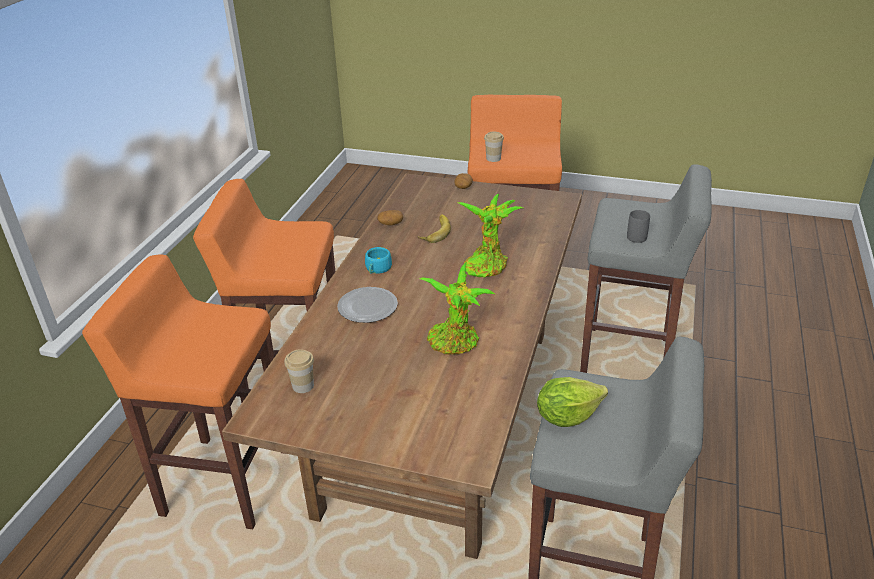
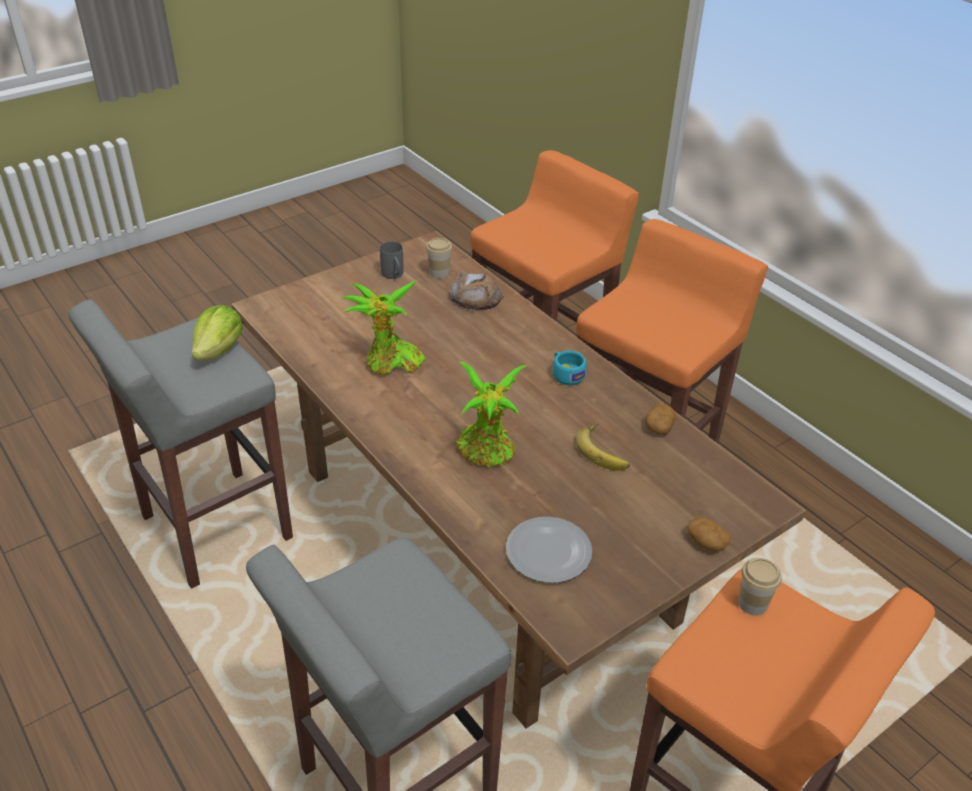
camera: 125 degrees right, 5 degrees up
(322, 347) = (476, 297): none -> bread
(367, 306) = (506, 341): plate -> plate (549, 552)
(638, 235) = (373, 596): grey mug -> grey mug (394, 275)

